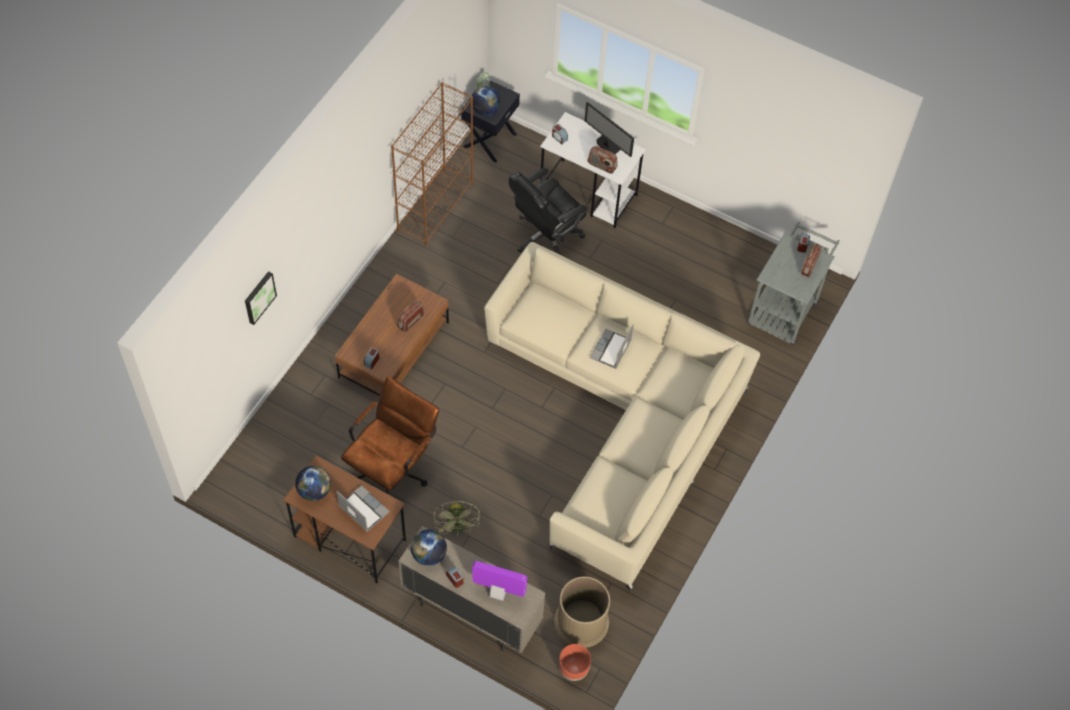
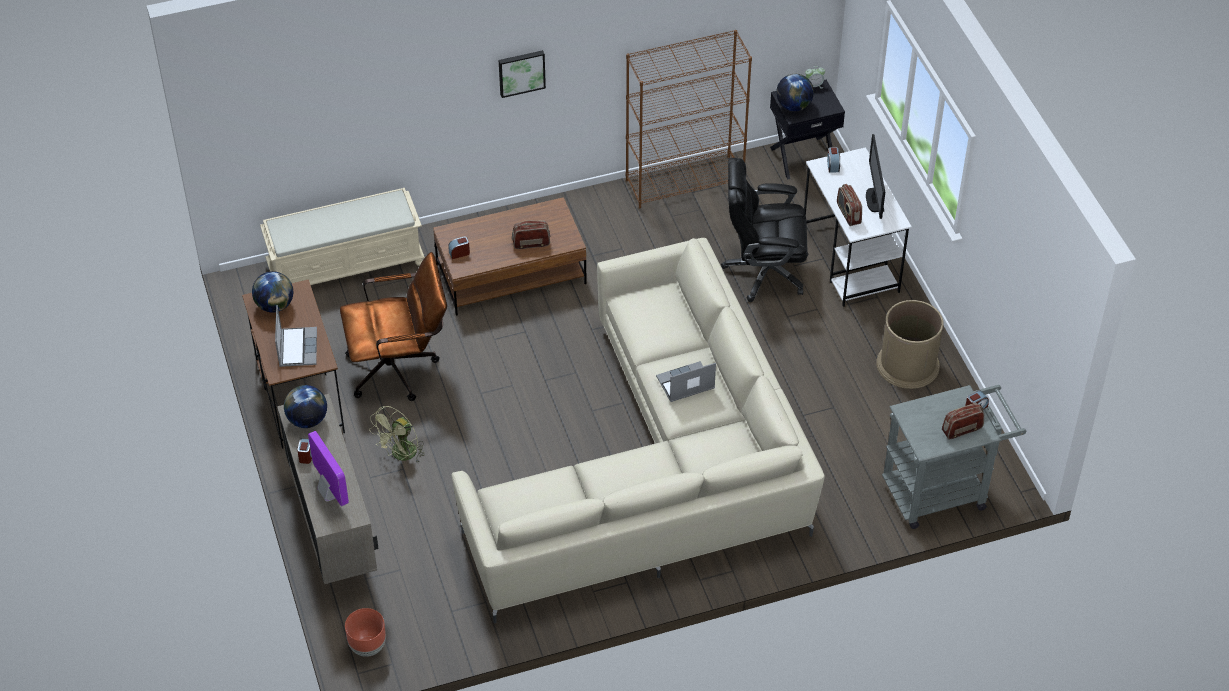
camera: 45 degrees right, 10 degrees down
(259, 297) = (363, 95): picture -> picture (521, 72)
(278, 421) = (346, 264): none -> beige bench
(581, 621) = (421, 613): brown trash can -> brown trash can (908, 364)

